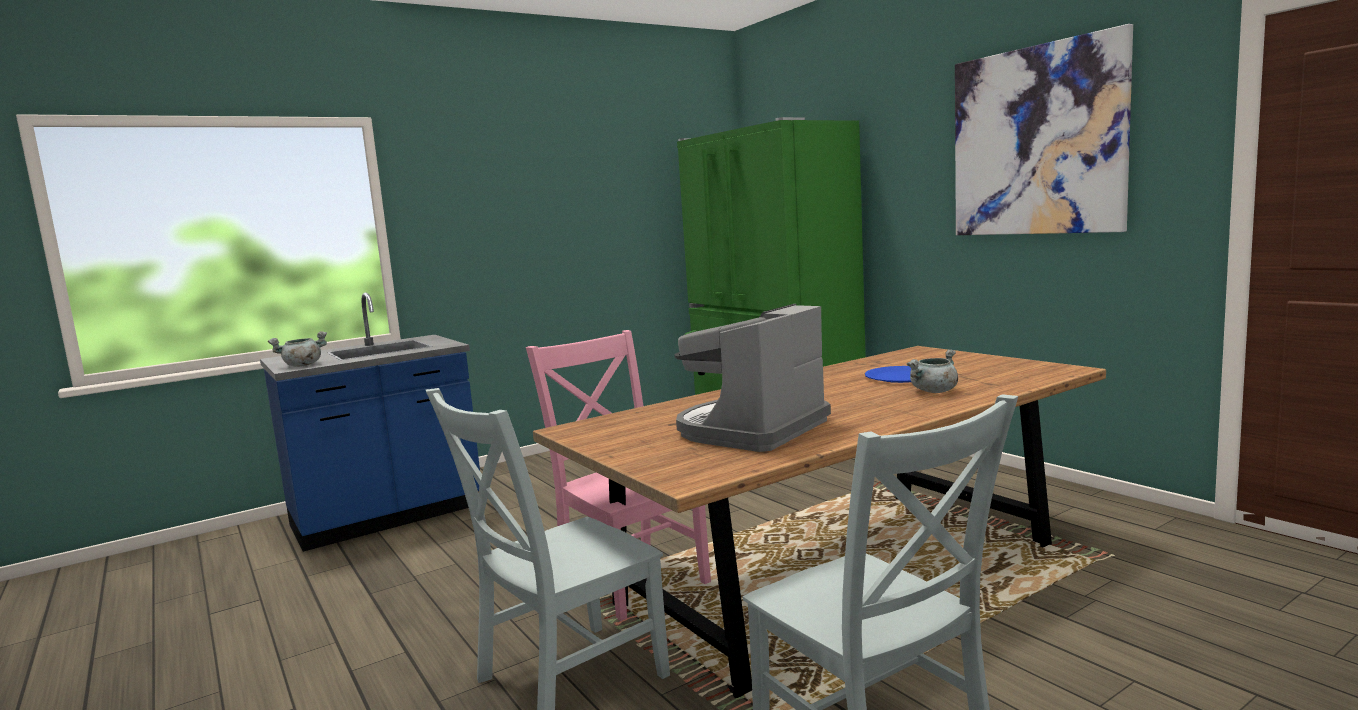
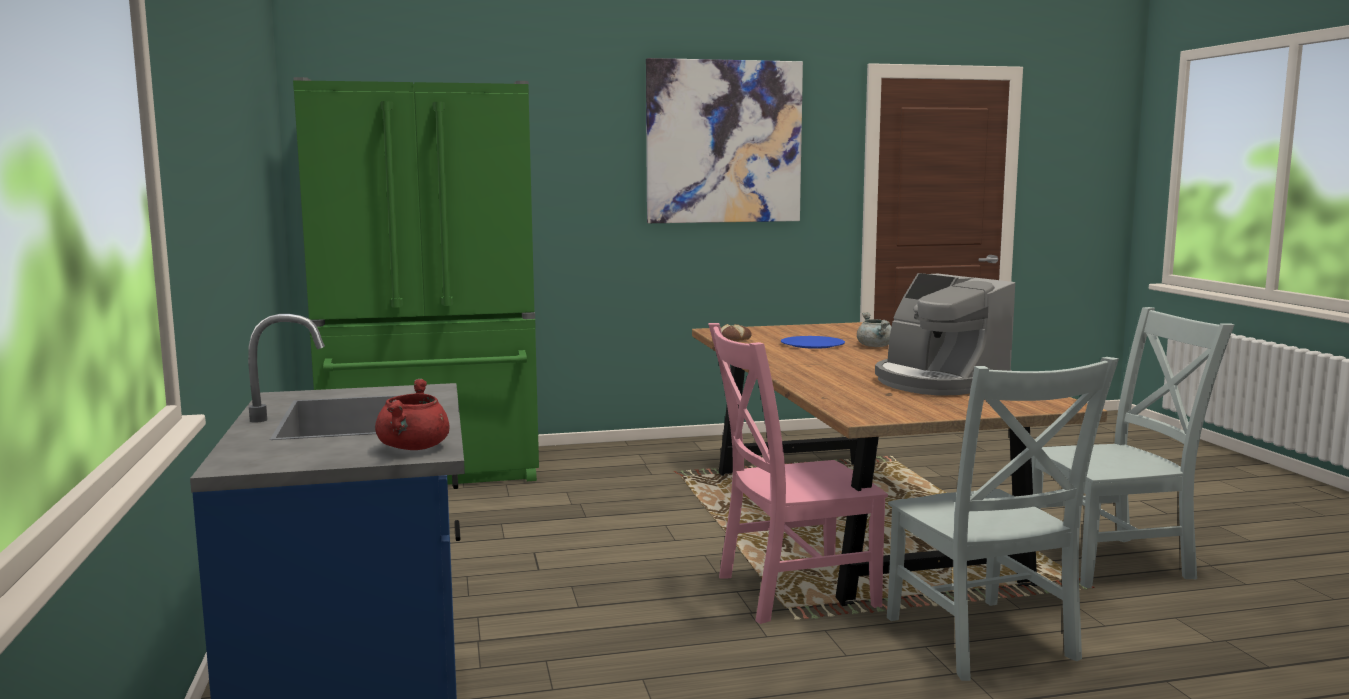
camera: 70 degrees left, 0 degrees up
(302, 365) = (414, 448): grey cooking pot -> red cooking pot
(886, 359) = (735, 338): none -> bread

